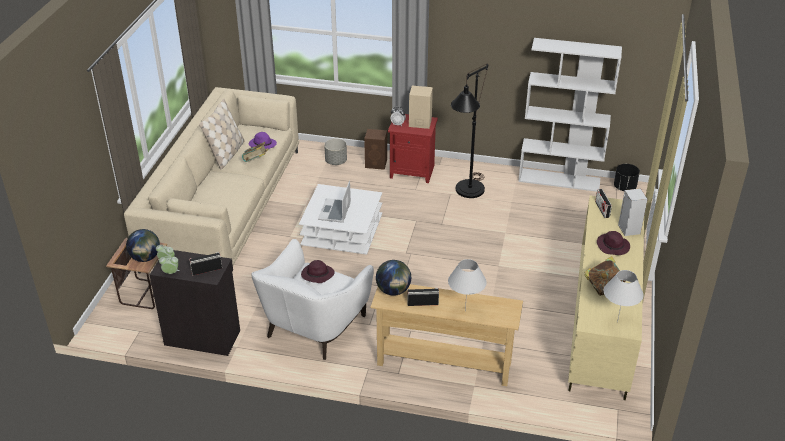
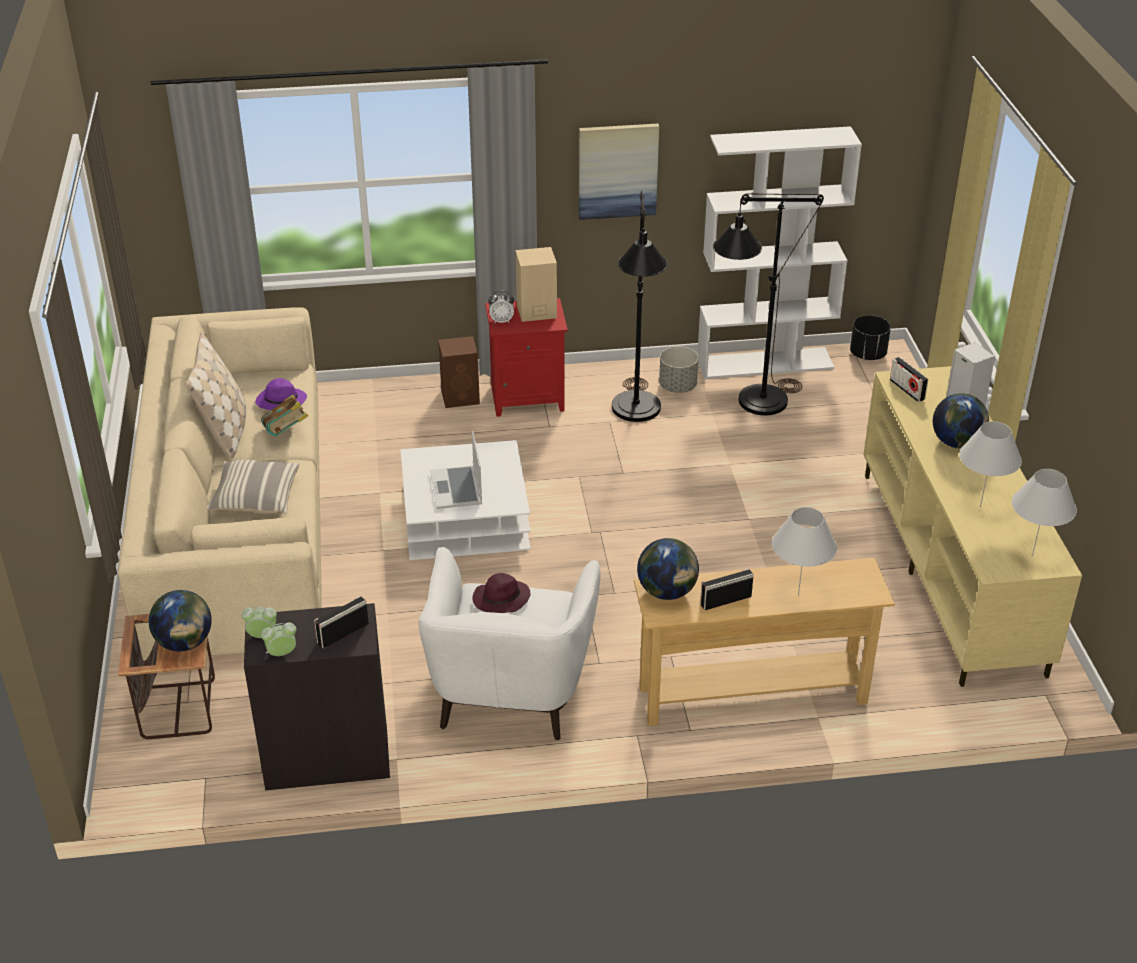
camera: 20 degrees left, 0 degrees up
(221, 192) = (255, 499): none -> pillow
(336, 161) = (390, 408): grey planter -> grey planter (677, 387)
(479, 50) = (617, 170): none -> picture
(537, 203) = (752, 406): none -> black floor lamp
(603, 286) = (980, 507): book -> white table lamp
(613, 246) = (957, 442): purple hat -> globe

